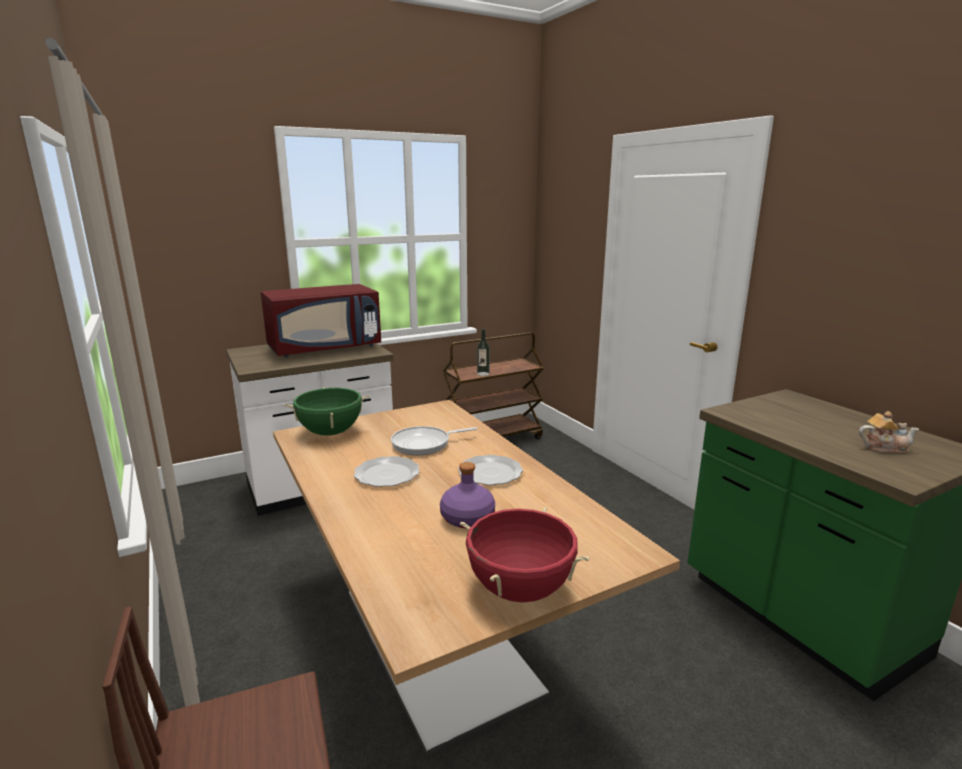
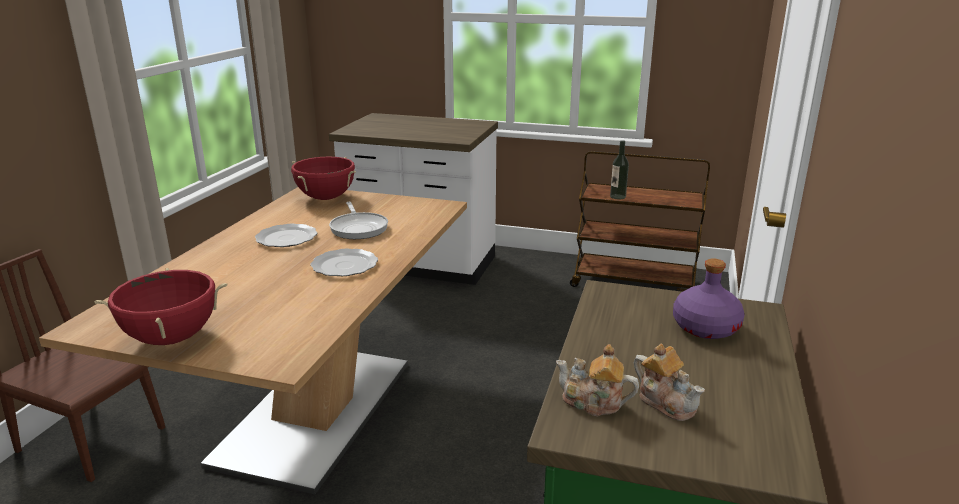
camera: 45 degrees right, 5 degrees up
(325, 348) = (432, 127): red microwave -> none
(330, 432) = (326, 198): green cooking pot -> red cooking pot
(424, 444) = (358, 228): frying pan -> frying pan turned 135 degrees counterclockwise
(467, 518) = (255, 285): purple bottle -> purple bottle (704, 327)
(872, 462) = (593, 402): none -> teapot

